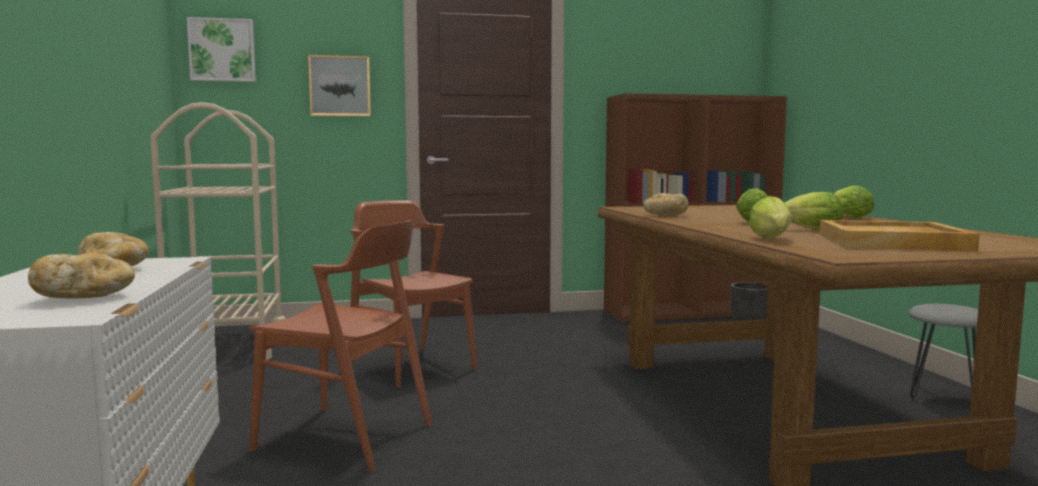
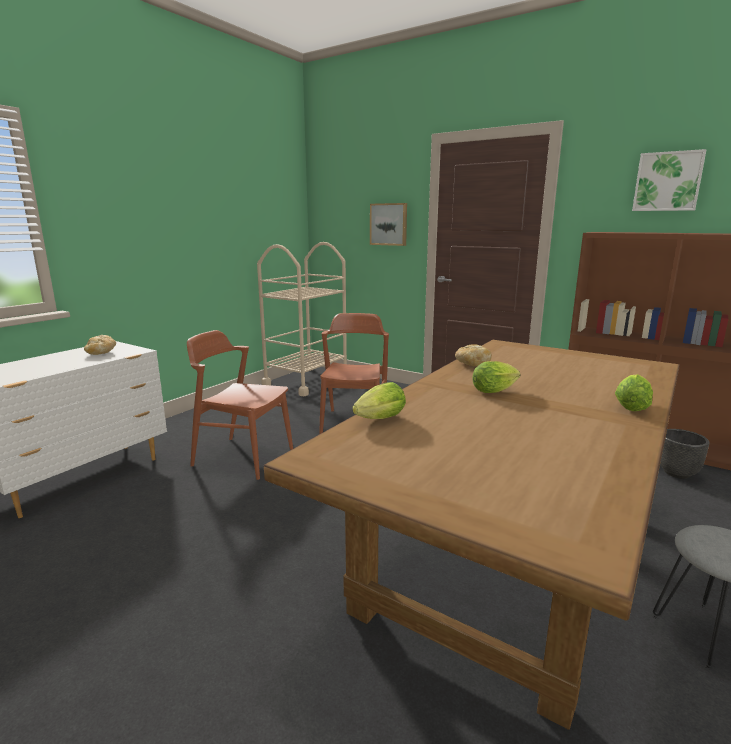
camera: 45 degrees right, 10 degrees up
(85, 297) = (32, 372): bread -> none
(222, 50) = (329, 202): picture -> picture (667, 181)
(345, 437) = (243, 457): brown chair -> brown chair turned 135 degrees clockwise
(809, 229) = (478, 415): lettuce -> none
(893, 242) = (444, 457): beige tray -> none

